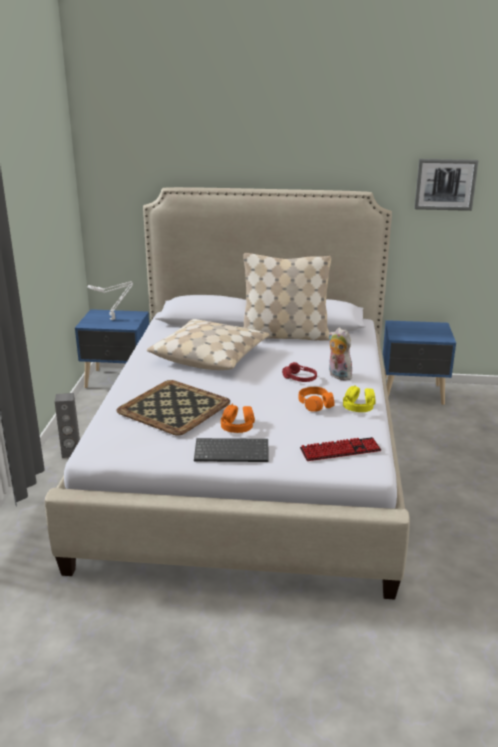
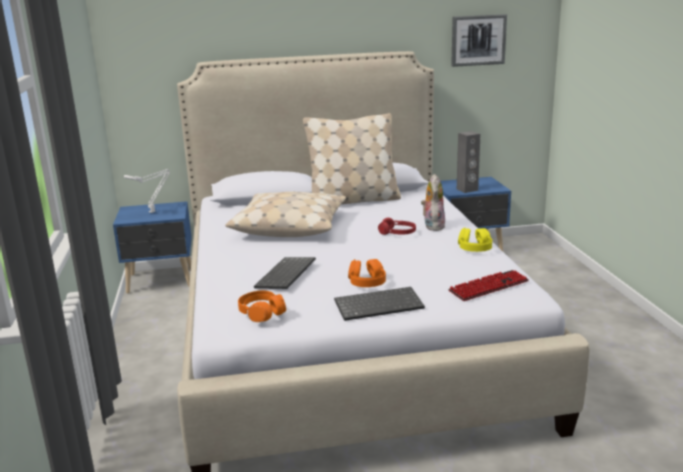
camera: 15 degrees left, 5 degrees down
(71, 453) = (143, 359): grey speaker -> grey speaker (467, 190)
(174, 408) = (287, 275): tray -> keyboard
(315, 404) = (431, 252): orange headphones -> orange headphones (262, 313)
(338, 375) = (432, 226): plush toy -> plush toy turned 60 degrees clockwise

